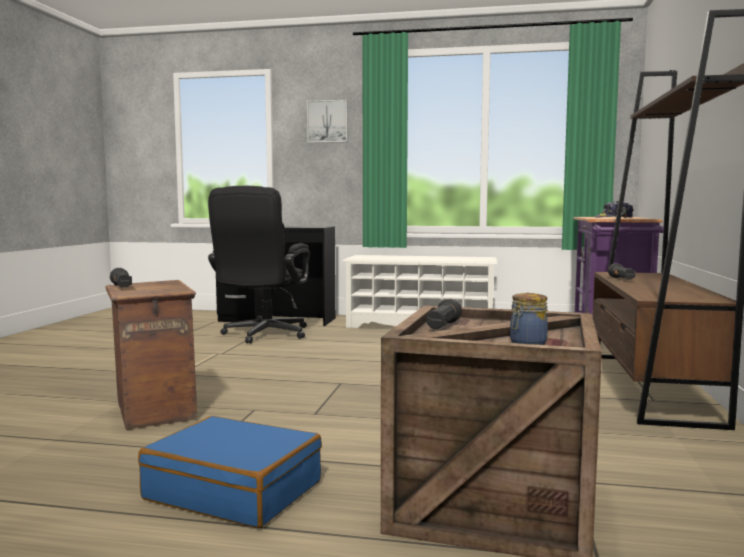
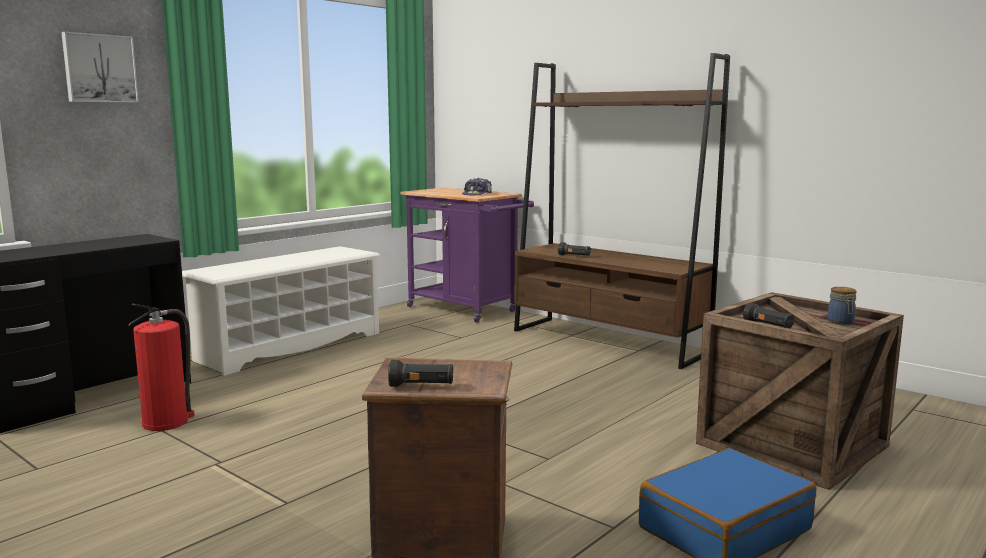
camera: 60 degrees left, 5 degrees up
(263, 335) = (167, 422): black office chair -> fire extinguisher

